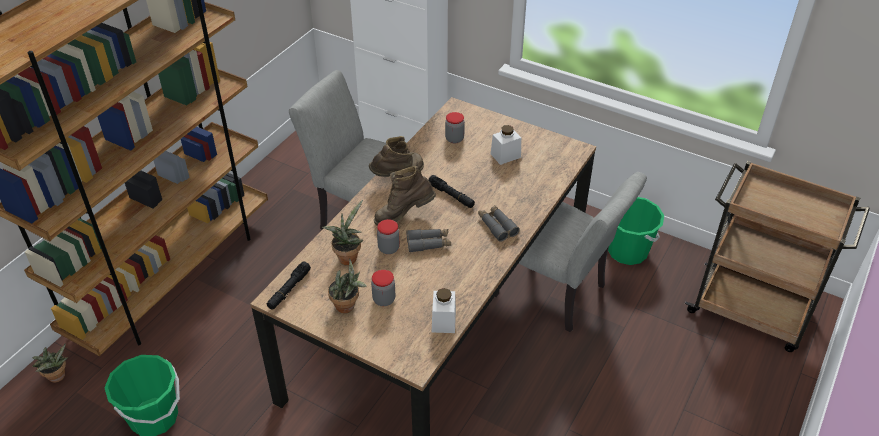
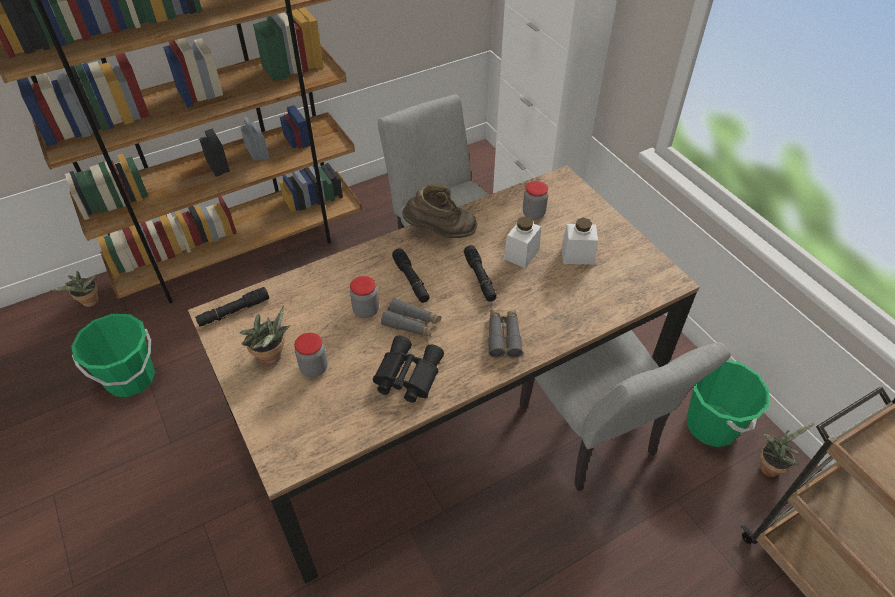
camera: 30 degrees right, 5 degrees up
(348, 256) = (318, 301): potted plant -> potted plant (770, 466)
(404, 216) = (411, 280): brown boot -> black flashlight
(443, 321) = (354, 425): white jar -> white jar (521, 254)
(452, 276) = (406, 375): none -> black binoculars

